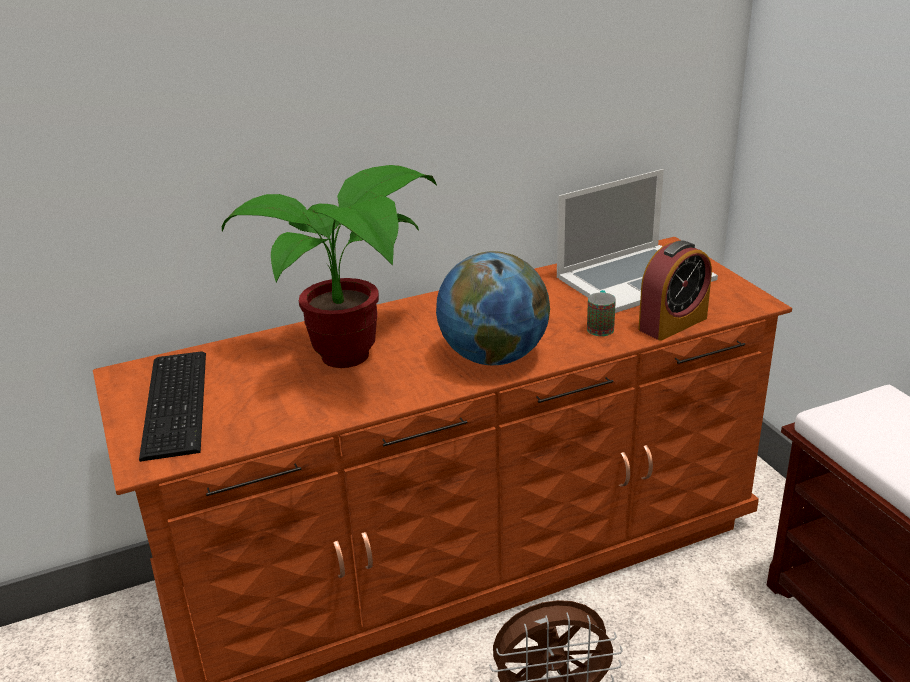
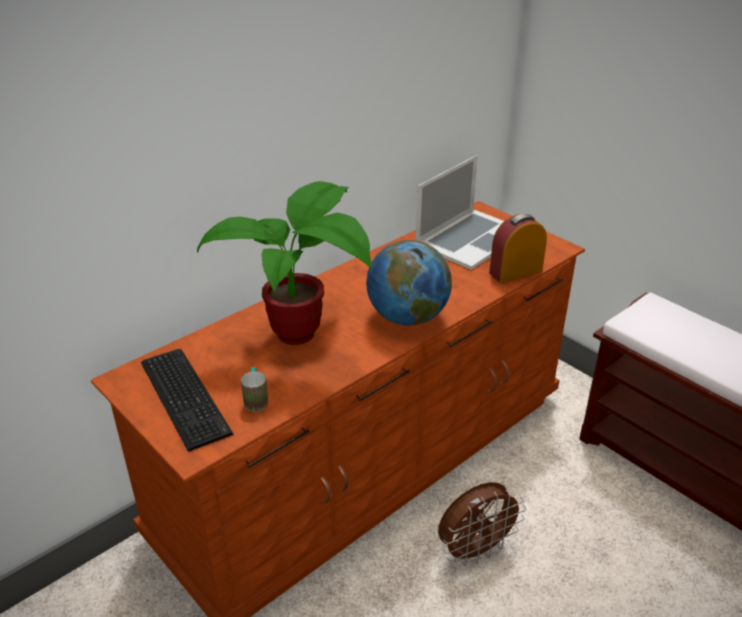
camera: 20 degrees left, 5 degrees up
(600, 326) = (468, 281): mug -> mug (256, 399)
(672, 323) = (515, 272): alarm clock -> alarm clock turned 150 degrees counterclockwise

